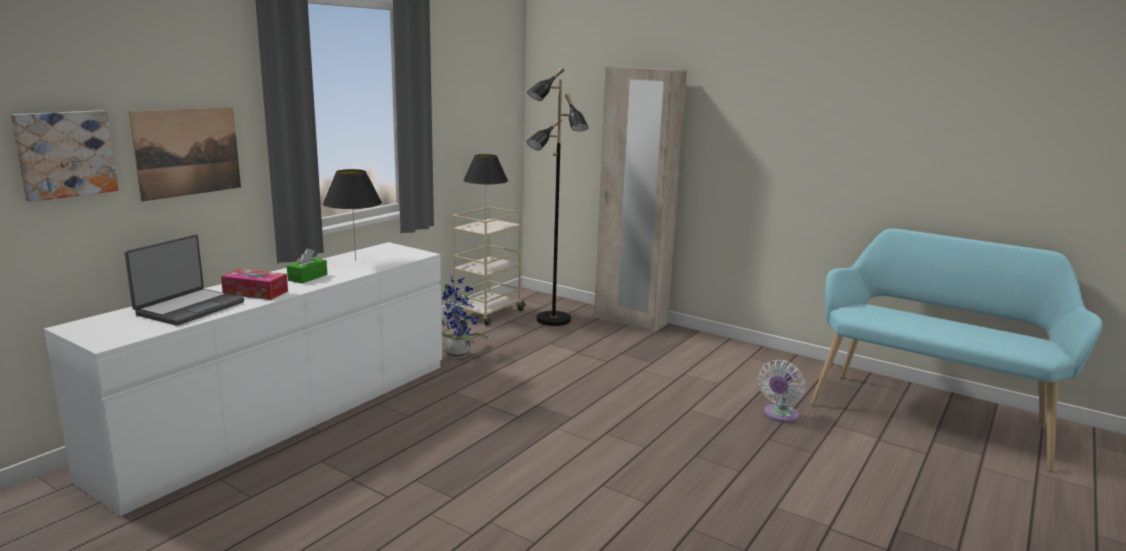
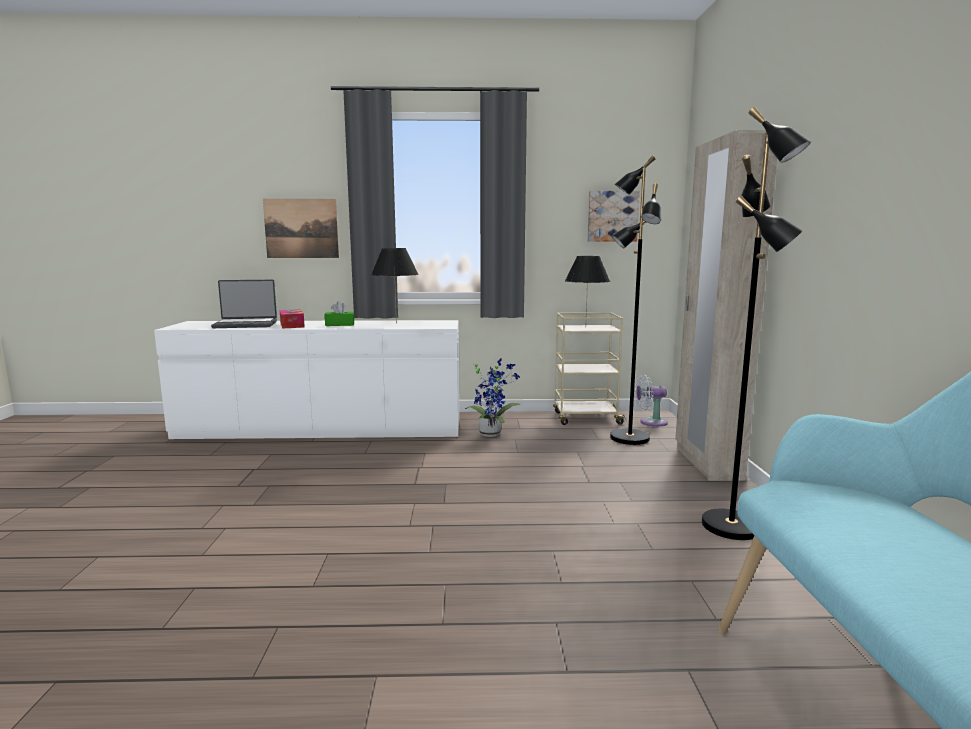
camera: 55 degrees right, 5 degrees down
(65, 154) = (224, 222): picture -> picture (612, 216)
(718, 354) = (733, 526): none -> black floor lamp
(779, 415) = (638, 613): white fan -> white fan (650, 422)

